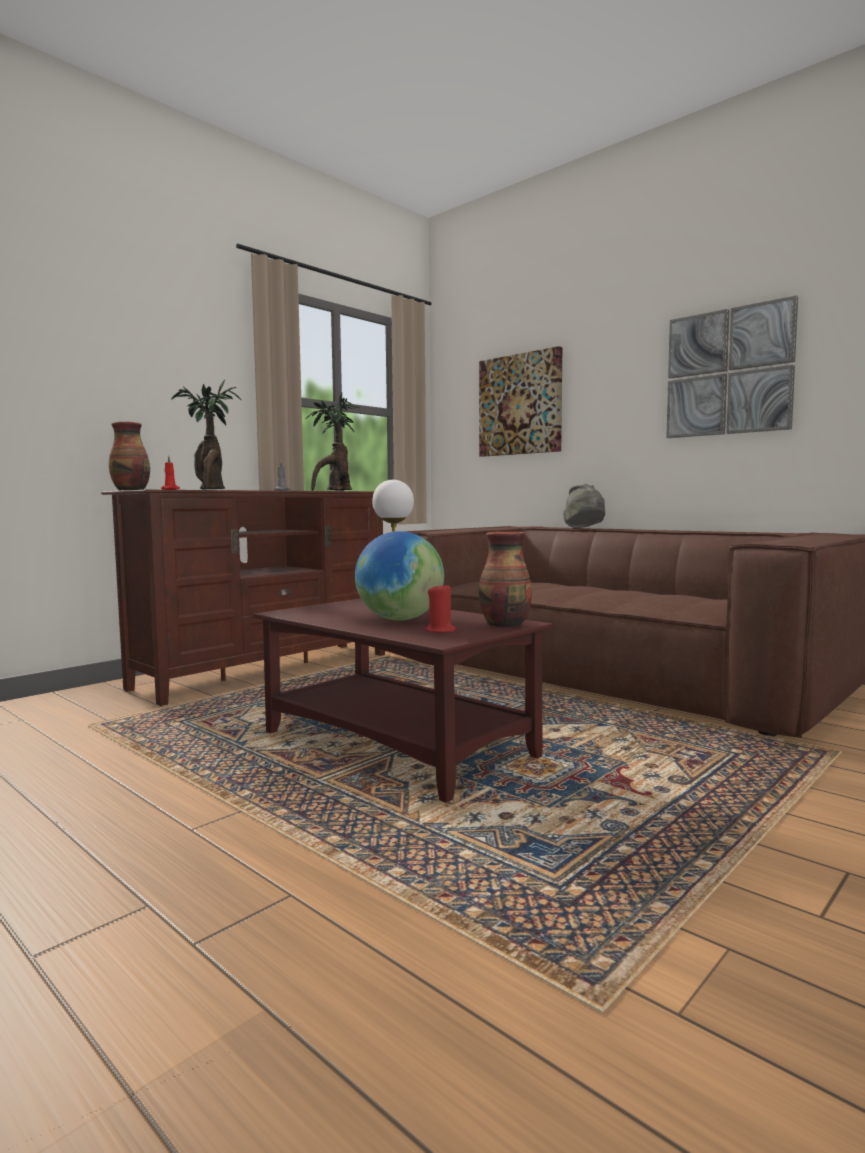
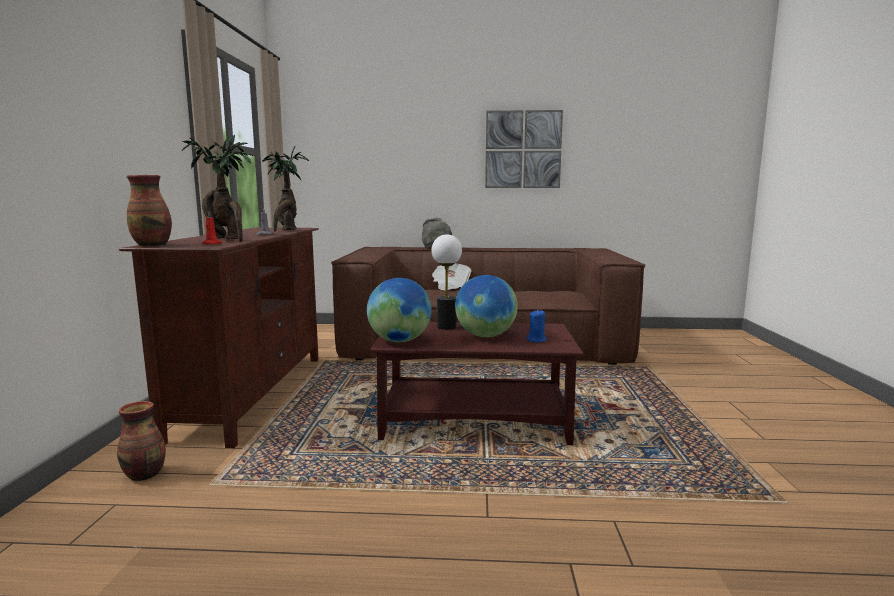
camera: 40 degrees left, 5 degrees up
(301, 611) = (399, 341): none -> globe
(440, 630) = (536, 340): red candle -> blue candle
(506, 625) = (550, 329): vase -> vase (145, 474)
(520, 404) = (368, 154): picture -> none
(575, 581) = (450, 286): none -> newspaper

